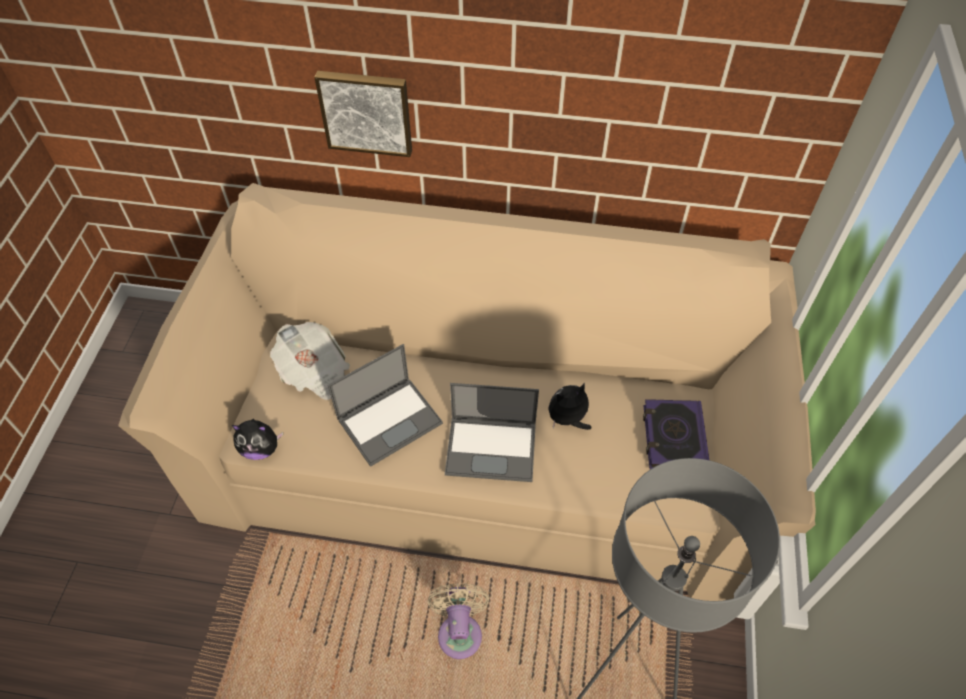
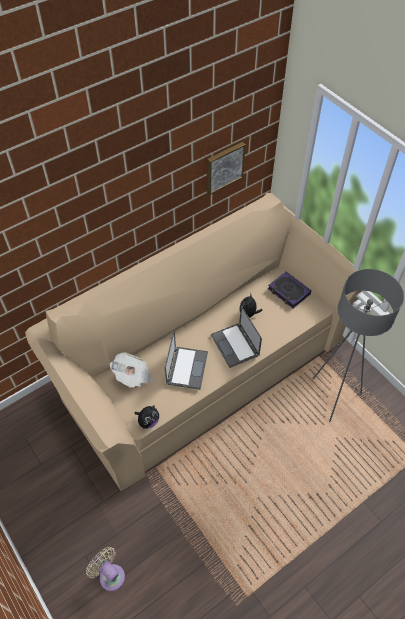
camera: 45 degrees left, 0 degrees up
(366, 112) = (89, 241): picture -> picture (224, 167)
(460, 631) = (267, 432): beige fan -> beige fan (110, 575)
(492, 448) = (235, 345): laptop -> laptop turned 105 degrees clockwise

